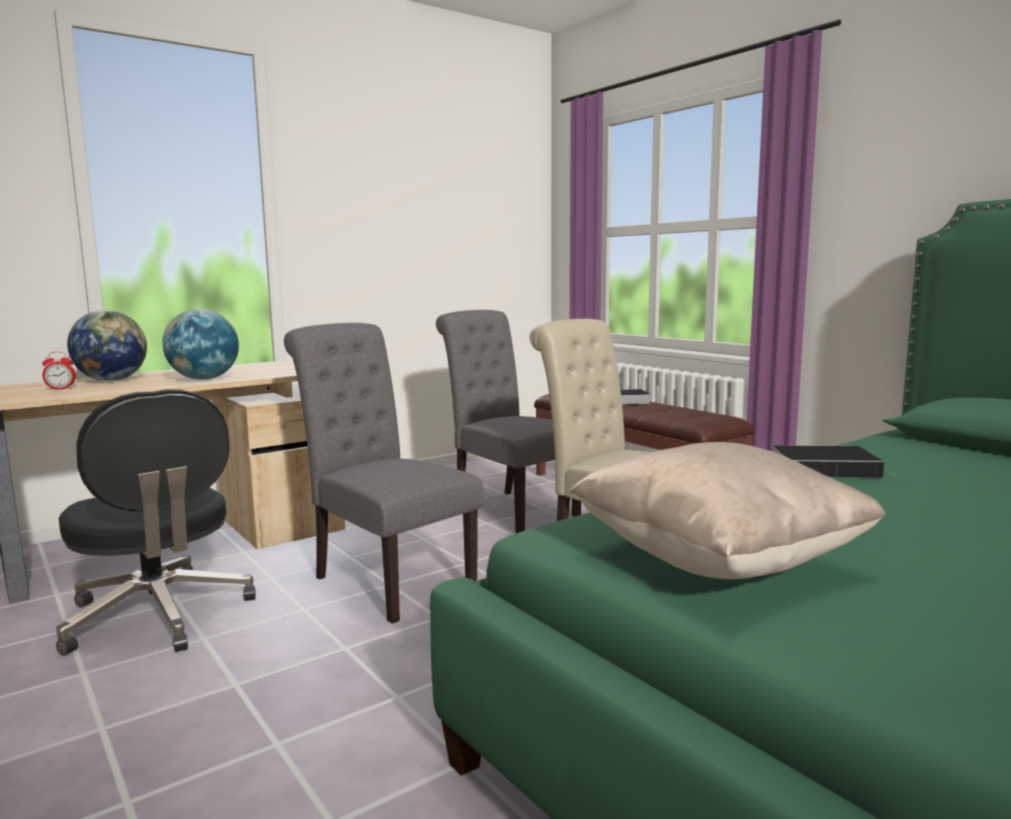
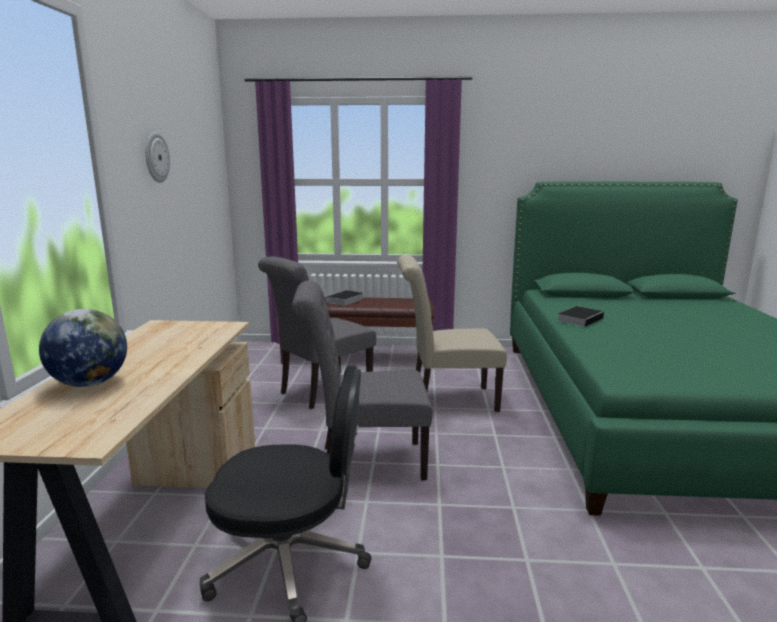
camera: 50 degrees left, 5 degrees up
(61, 389) = (91, 407): alarm clock -> none
(204, 379) = (180, 356): globe -> none
(379, 196) = (156, 157): none -> wall clock
(509, 509) = (321, 391): grey chair -> grey chair turned 45 degrees counterclockwise
(718, 561) = (681, 369): beige pillow -> none

